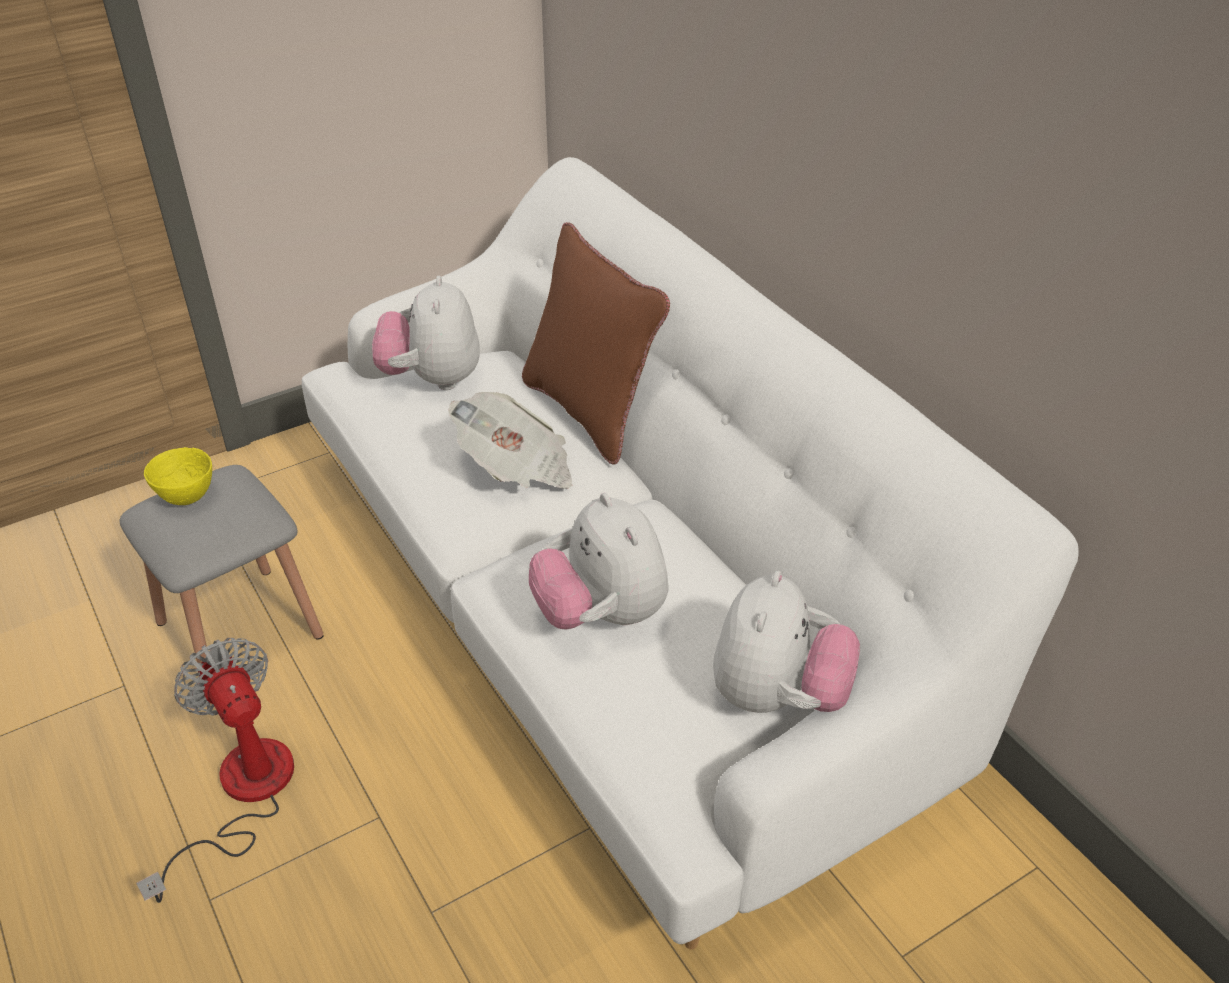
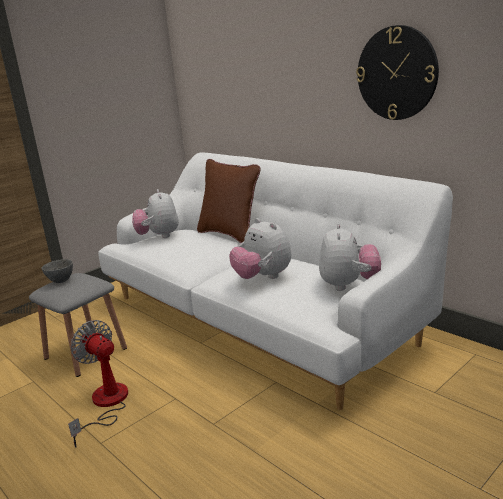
camera: 10 degrees left, 20 degrees down
(186, 497) = (60, 281): yellow bowl -> grey bowl
(516, 468) = (206, 250): newspaper -> none
(1029, 215) = (397, 73): none -> wall clock

